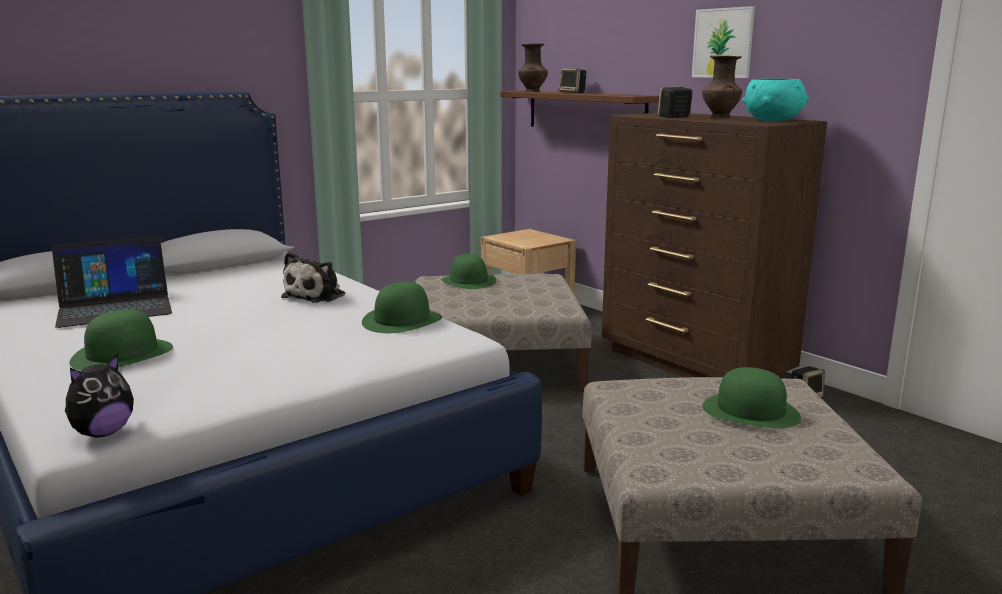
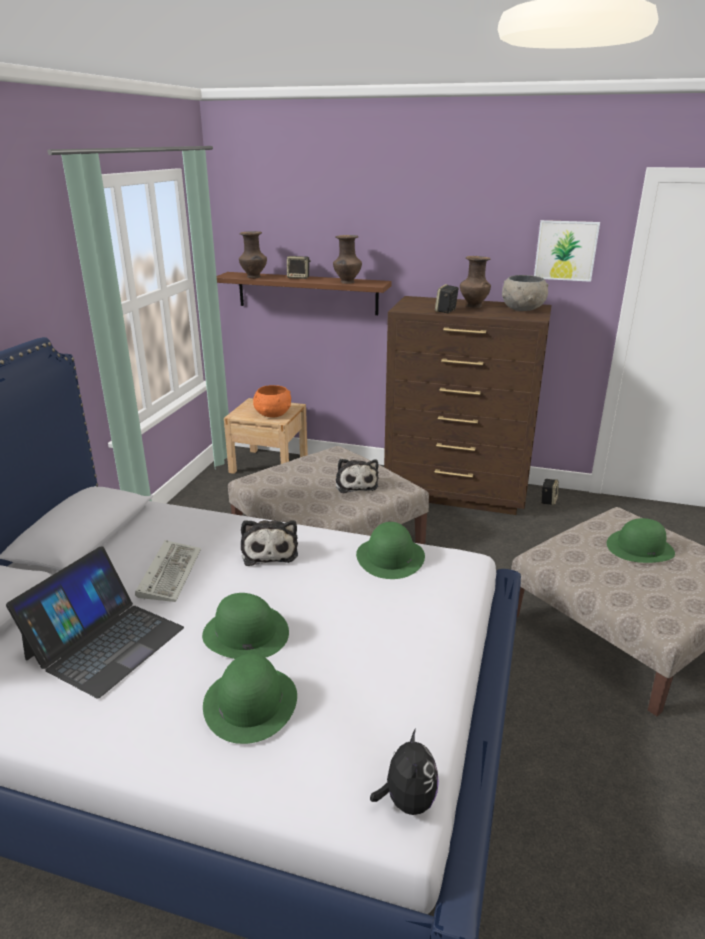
camera: 35 degrees left, 10 degrees up
(226, 289) = (169, 573): none -> keyboard
(468, 281) = (287, 475): green hat -> green hat (245, 633)
(519, 298) = (356, 484): none -> plush toy
(529, 241) = (273, 414): none -> orange bowl
(608, 94) = (347, 282): none -> brown vase
(723, 43) = (453, 240): picture -> picture (565, 250)
(772, 120) = (523, 309): turquoise bowl -> grey bowl

